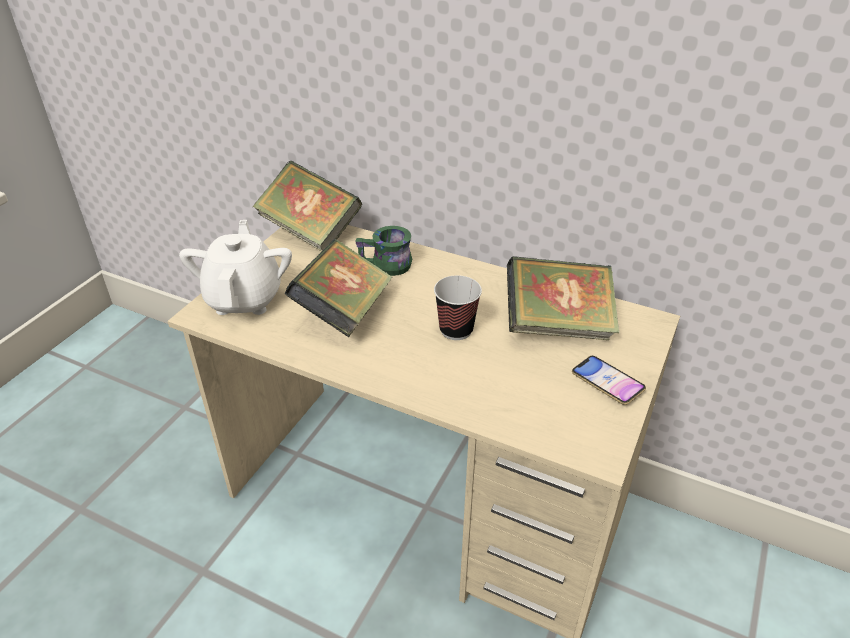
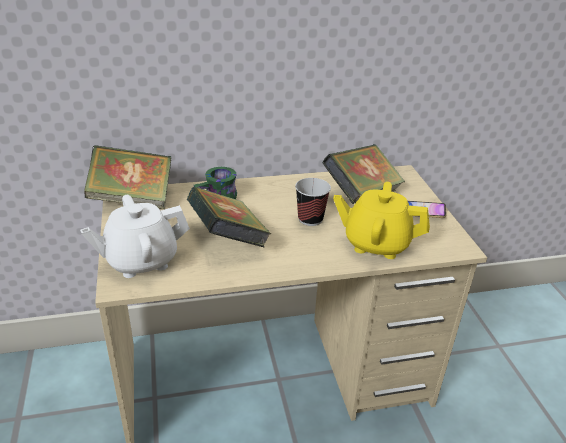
camera: 40 degrees left, 5 degrees down
(245, 298) = (141, 260): white teapot -> white teapot turned 75 degrees counterclockwise
(495, 394) = (376, 243): none -> yellow teapot

